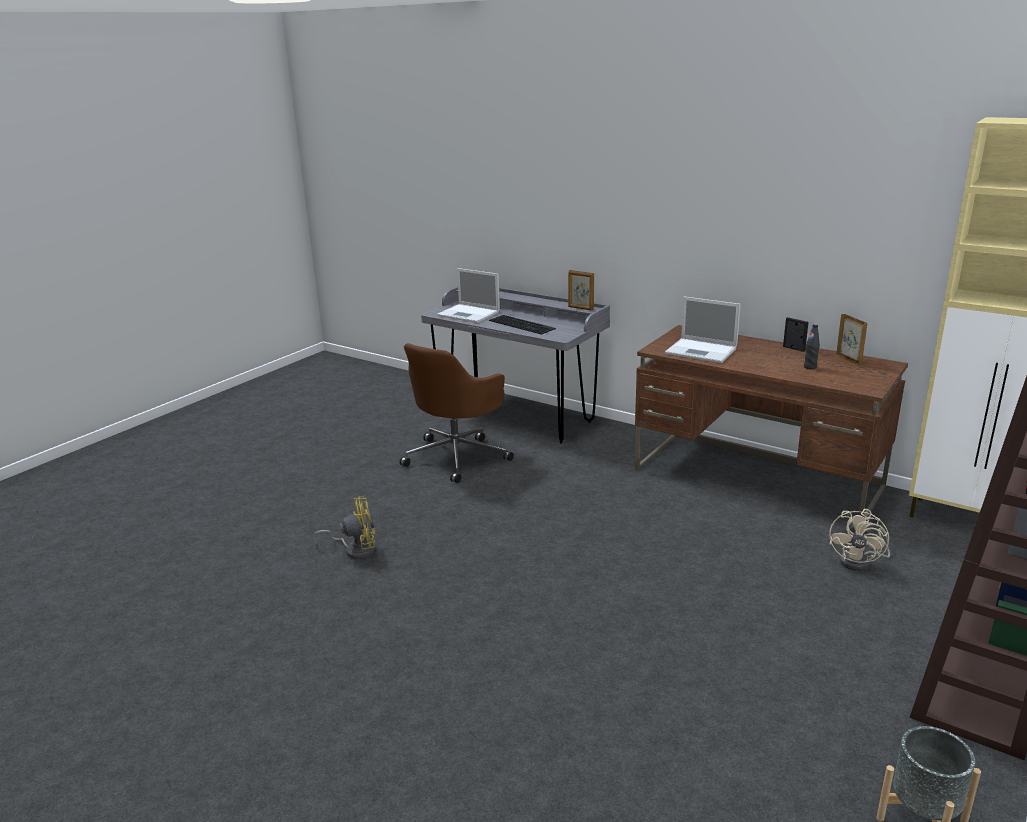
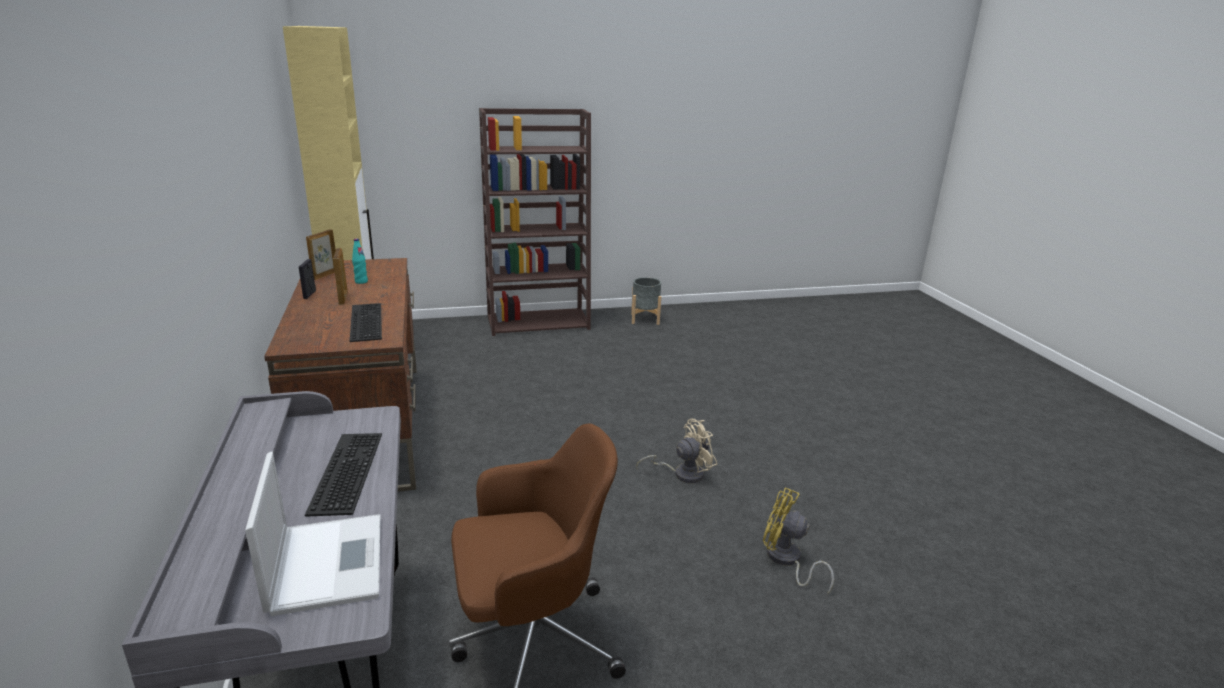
camera: 140 degrees left, 0 degrees up
(580, 308) = (269, 416): picture frame -> picture frame (343, 298)
(702, 351) = (364, 321): laptop -> keyboard
(810, 367) = (361, 282): black bottle -> turquoise bottle
(860, 562) = (460, 363): beige fan -> beige fan (682, 473)

